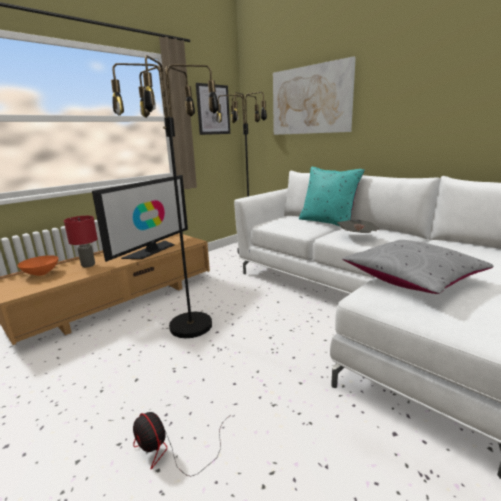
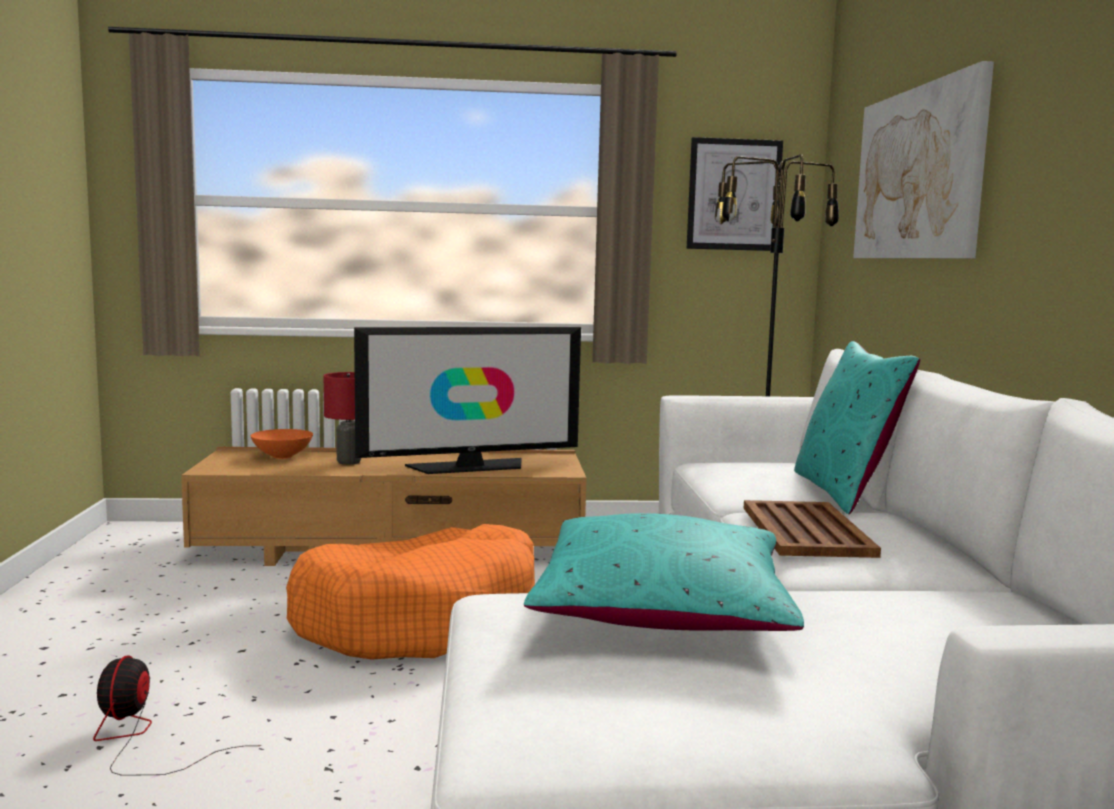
camera: 40 degrees right, 10 degrees down
(190, 325) = (421, 620): floor lamp -> orange dog bed
(357, 237) = (806, 530): newspaper -> brown tray
(411, 279) = (662, 611): grey pillow -> turquoise pillow

